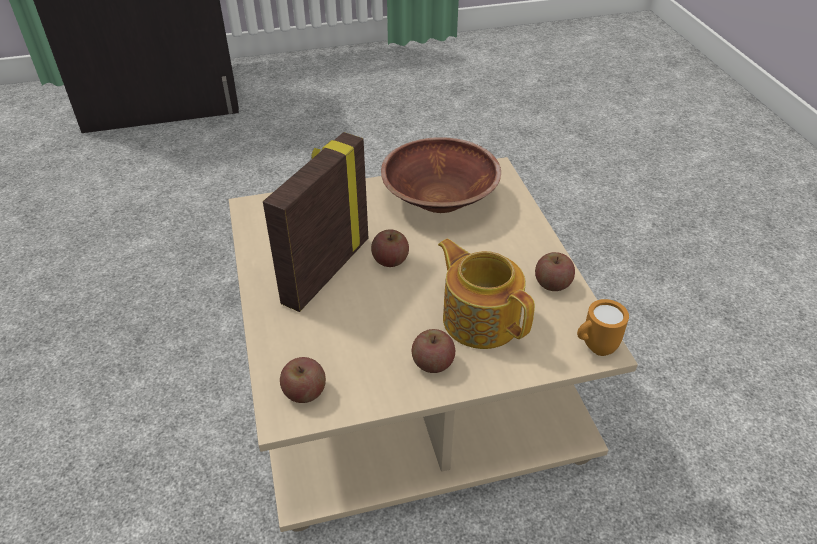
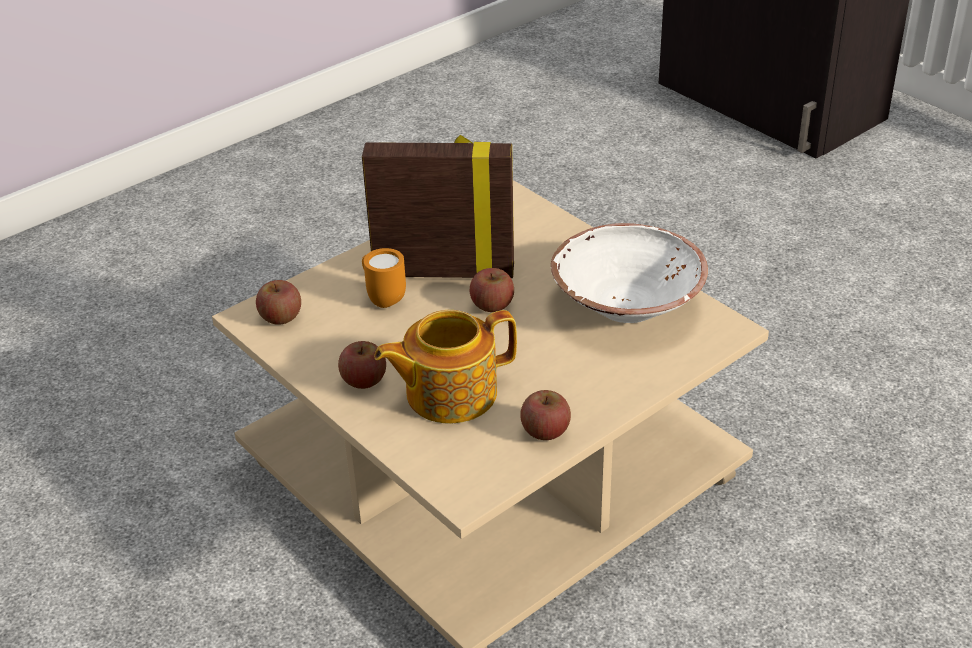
camera: 65 degrees right, 5 degrees down
(440, 199) = (627, 305): brown bowl -> white bowl
(480, 318) = (449, 393): teapot -> teapot turned 135 degrees counterclockwise
(594, 348) = (461, 488): orange mug -> orange mug (383, 298)

